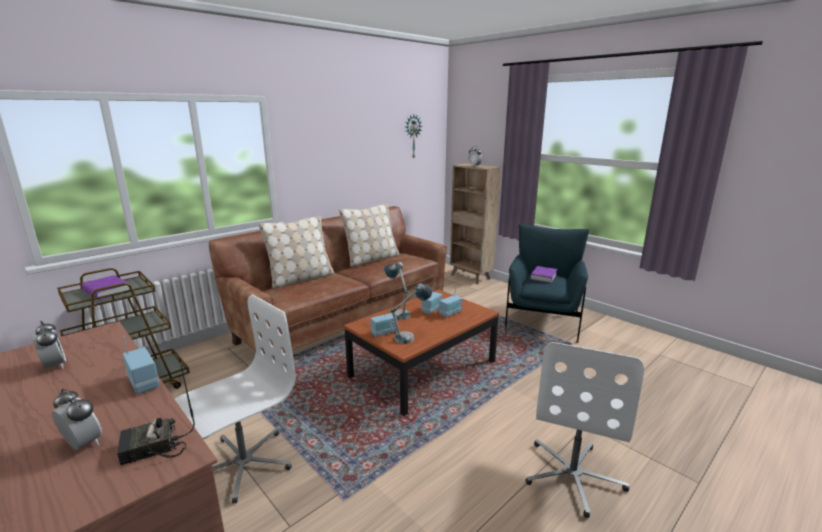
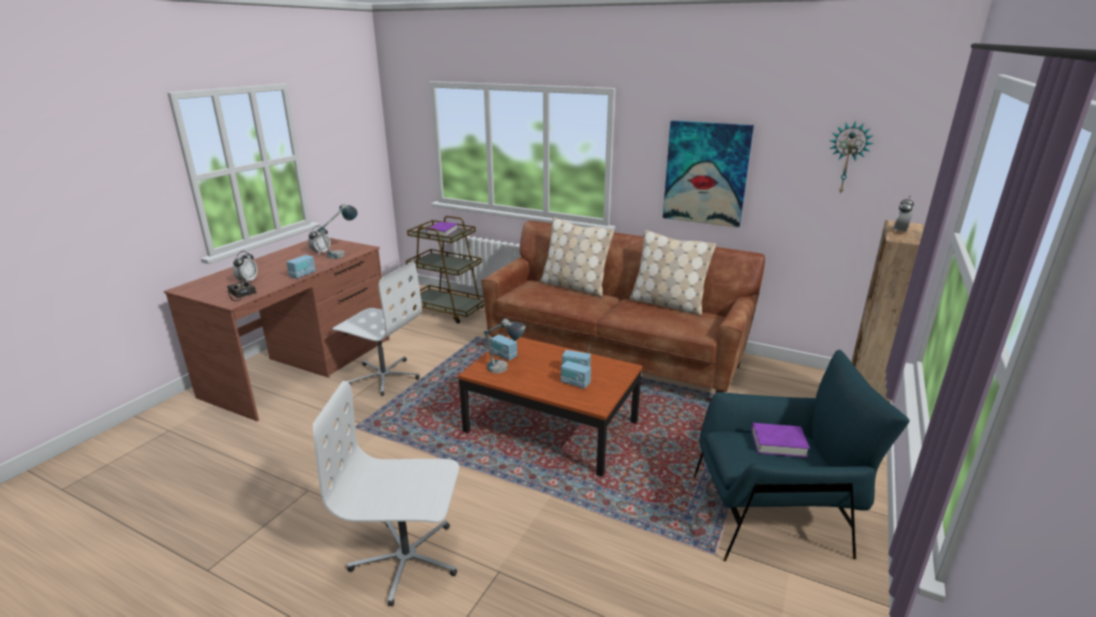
camera: 70 degrees right, 5 degrees up
(343, 160) = (706, 173): none -> picture
(398, 313) = (554, 353): table lamp -> table lamp (342, 254)

